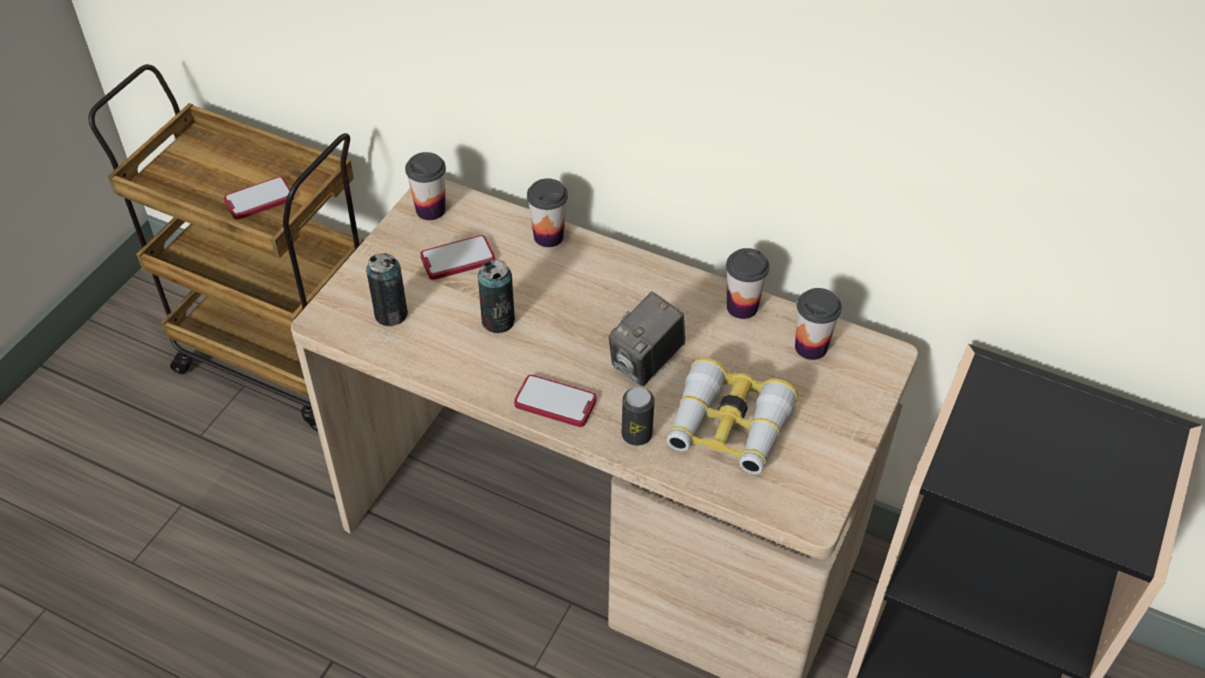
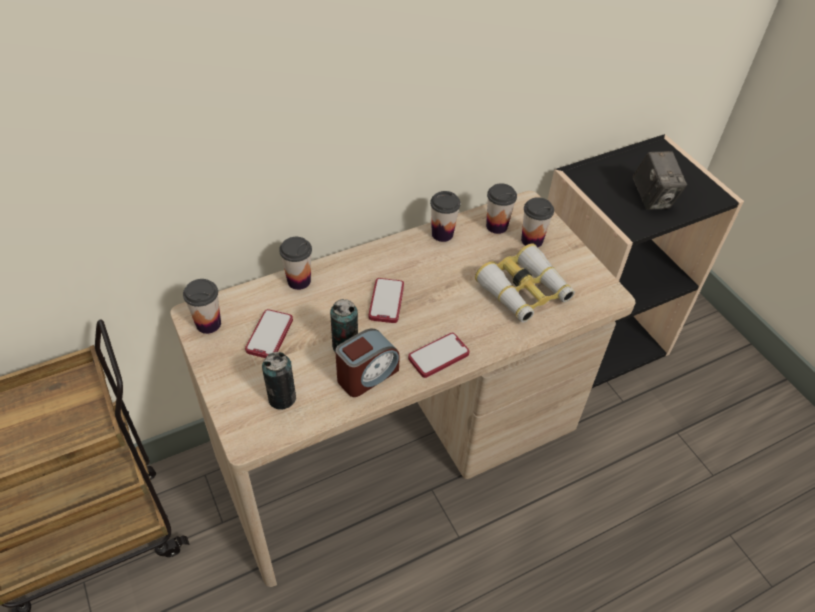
camera: 55 degrees left, 0 degrees up
(259, 200) = (53, 424): phone -> phone (386, 301)
(476, 360) = (367, 375): none -> alarm clock
(636, 434) = (496, 333): can -> none
(646, 362) = (445, 297): camera -> camera (652, 198)
(824, 392) = (532, 240): none -> cup

